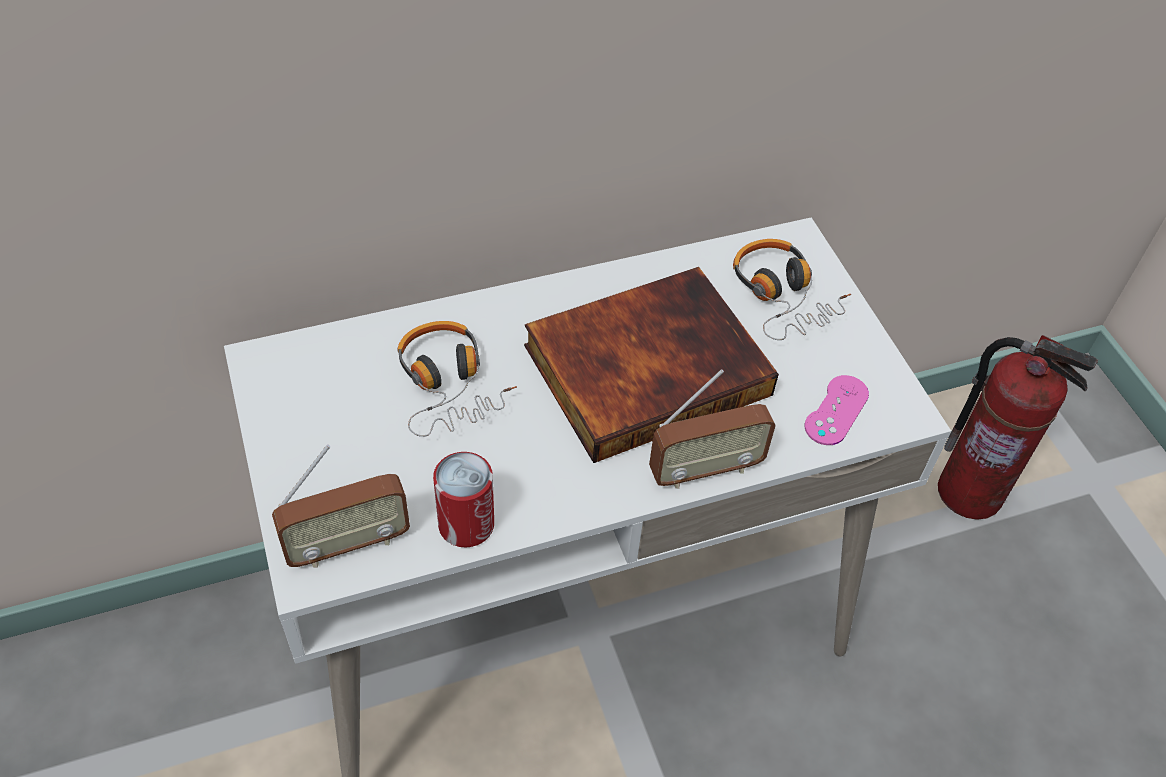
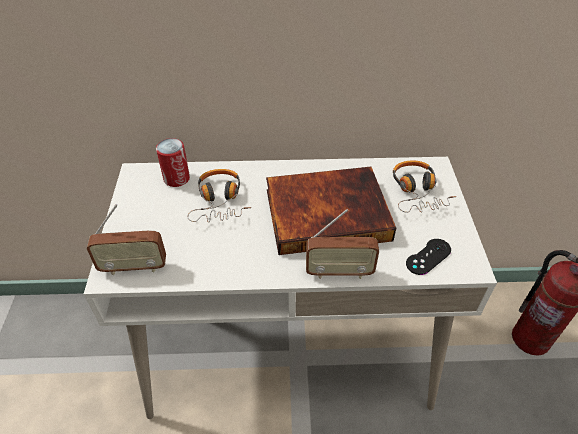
camera: 20 degrees right, 5 degrees down
(466, 524) = (197, 271): can -> can (176, 178)
(836, 410) = (428, 256): pink game controller -> black game controller

